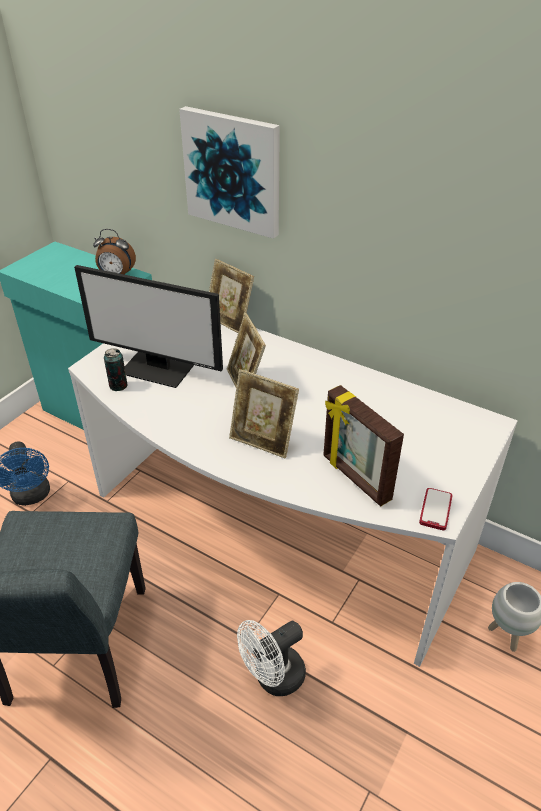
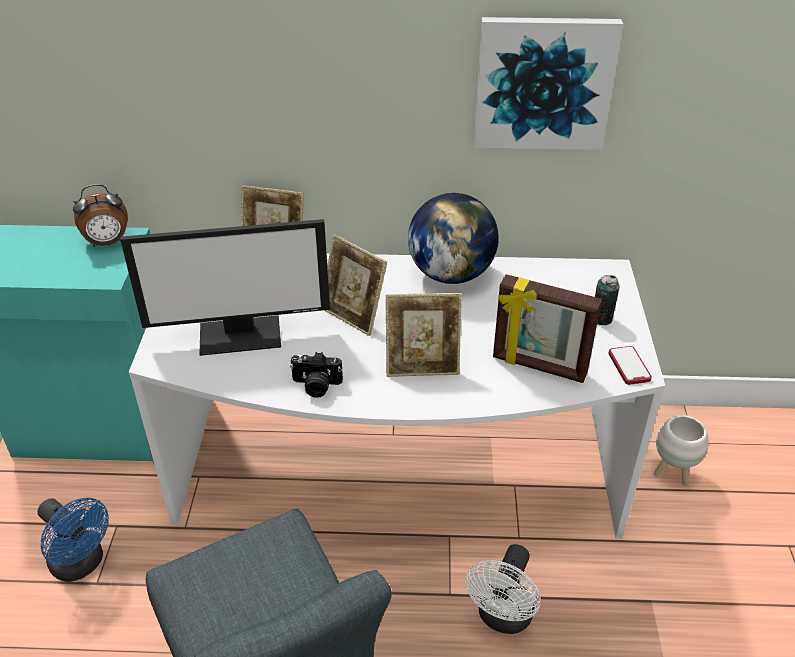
camera: 30 degrees left, 0 degrees up
(118, 386) = (211, 369): can -> can (601, 319)
(174, 425) = (316, 386): none -> camera
(233, 171) = (261, 76): picture -> picture (543, 83)
(348, 379) = (451, 274): none -> globe

